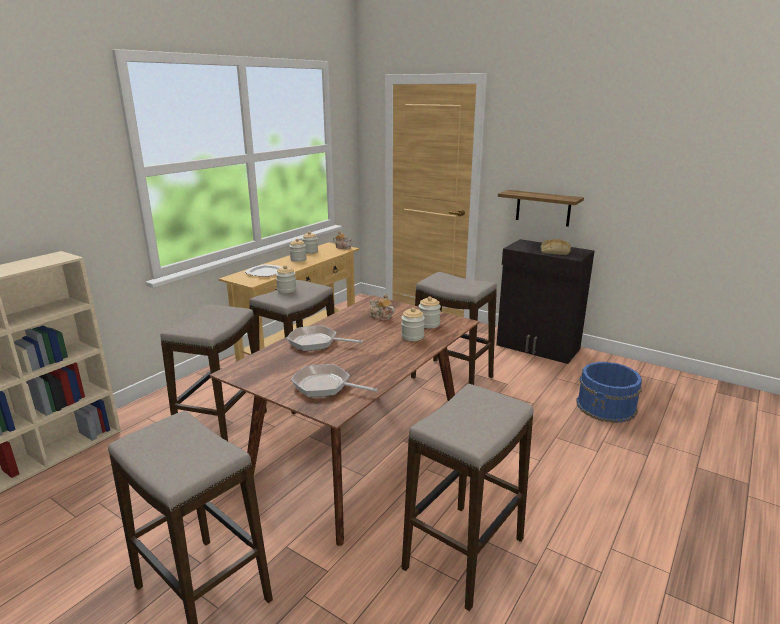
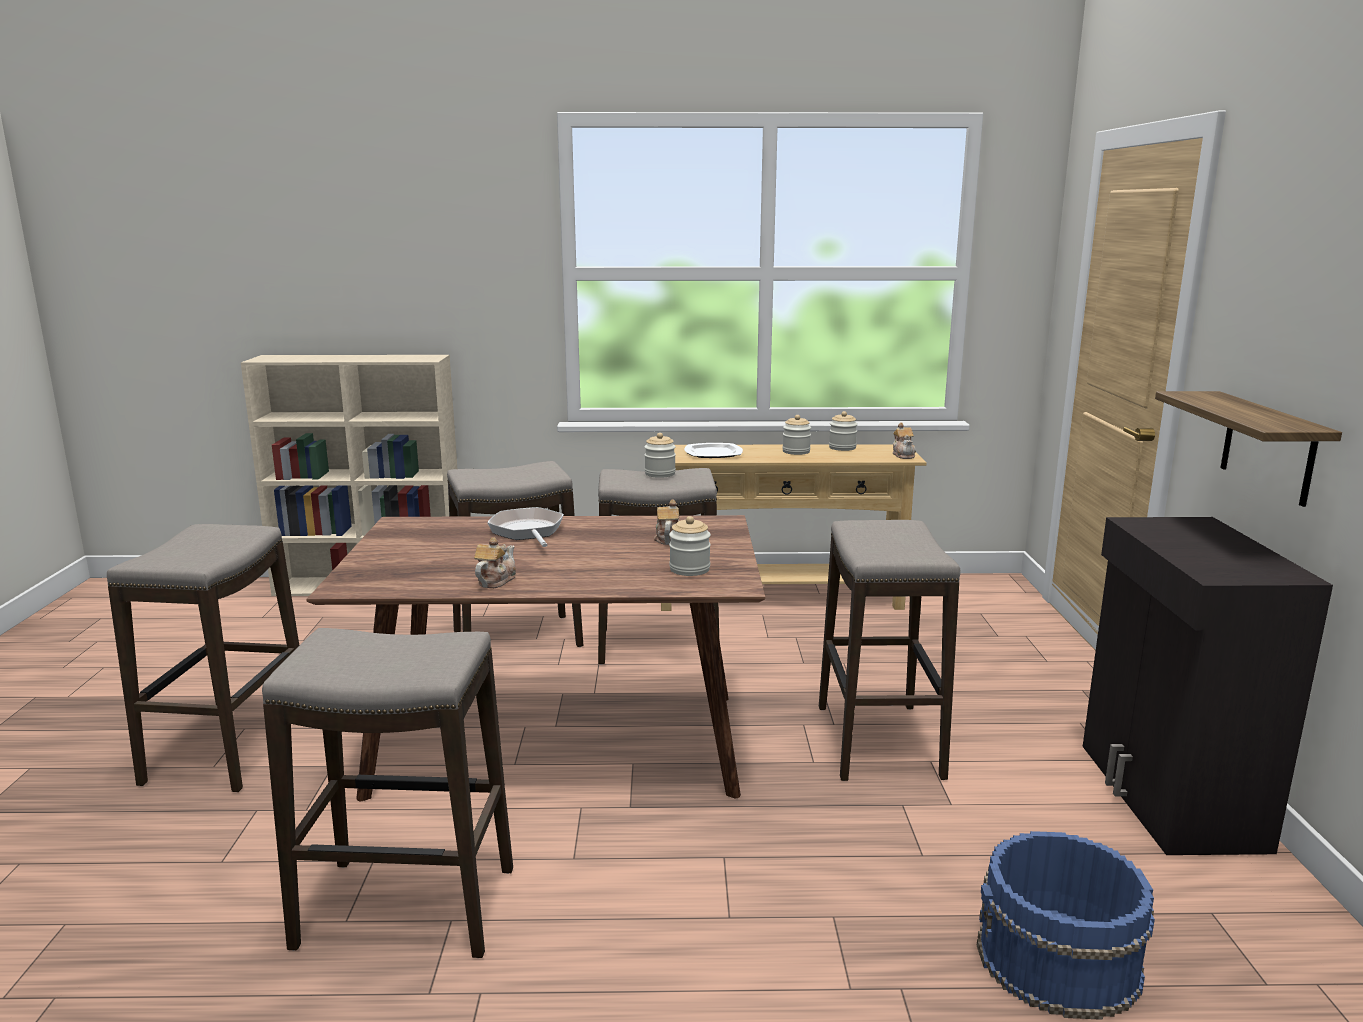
camera: 55 degrees right, 5 degrees down
(325, 386) = (407, 567): frying pan -> none
(383, 368) = (495, 581): none -> teapot
(412, 336) = (626, 571): jar -> none
(554, 251) = (1205, 554): bread -> none

